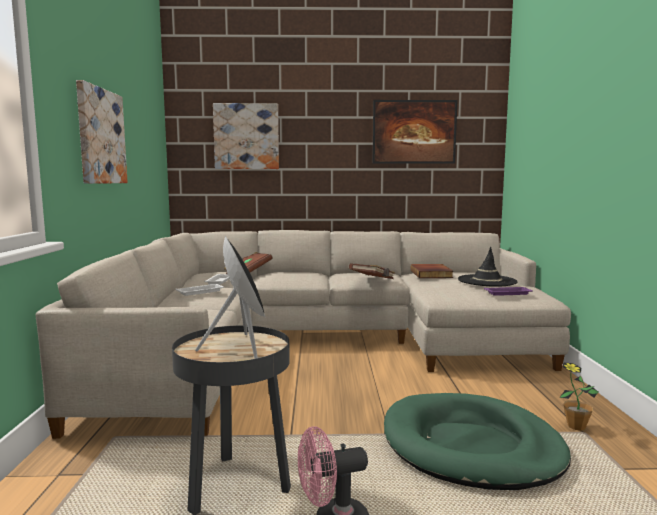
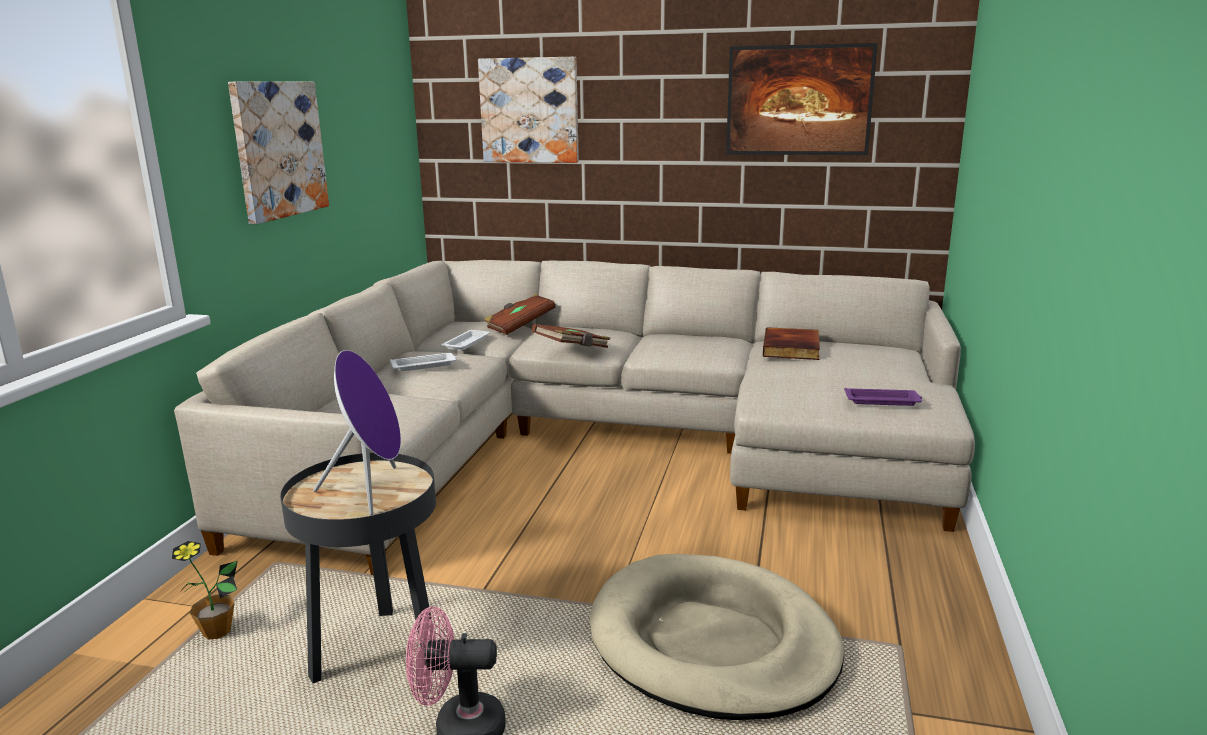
camera: 15 degrees right, 10 degrees up
(241, 347) = (372, 490): black speaker -> purple speaker
(373, 281) = (687, 357): brown book -> brown book (572, 350)
(471, 446) = (712, 642): green dog bed -> beige dog bed
(486, 281) = (867, 371): black hat -> none
(576, 426) = (896, 634): potted plant -> potted plant (217, 633)

